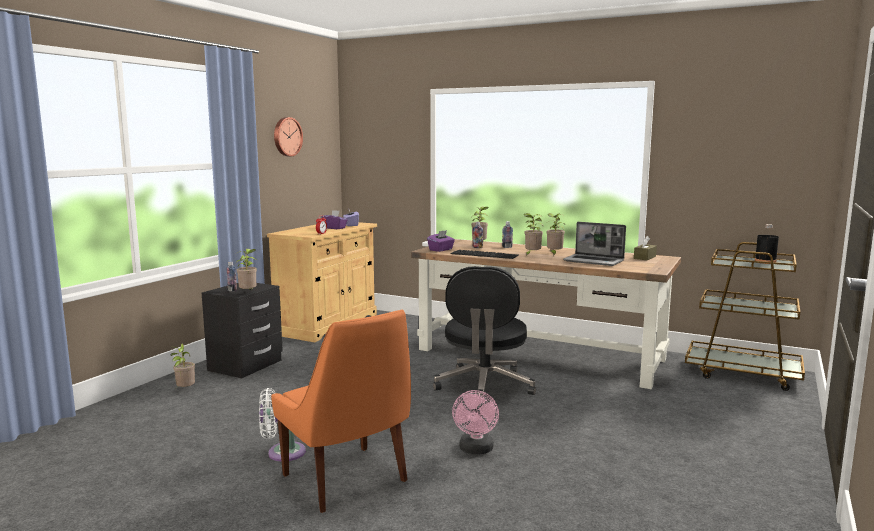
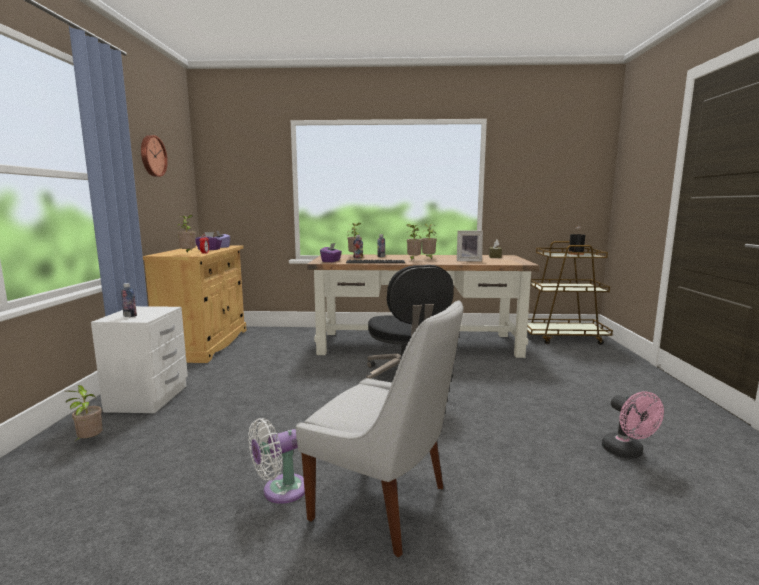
camera: 25 degrees left, 0 degrees up
(245, 365) = (148, 398): black nightstand -> white nightstand
(248, 293) = (154, 316): potted plant -> potted plant (188, 253)
(347, 480) = (384, 504): orange chair -> white chair
(476, 450) = (466, 437): pink fan -> pink fan (627, 453)
(594, 261) = (468, 260): laptop -> picture frame

